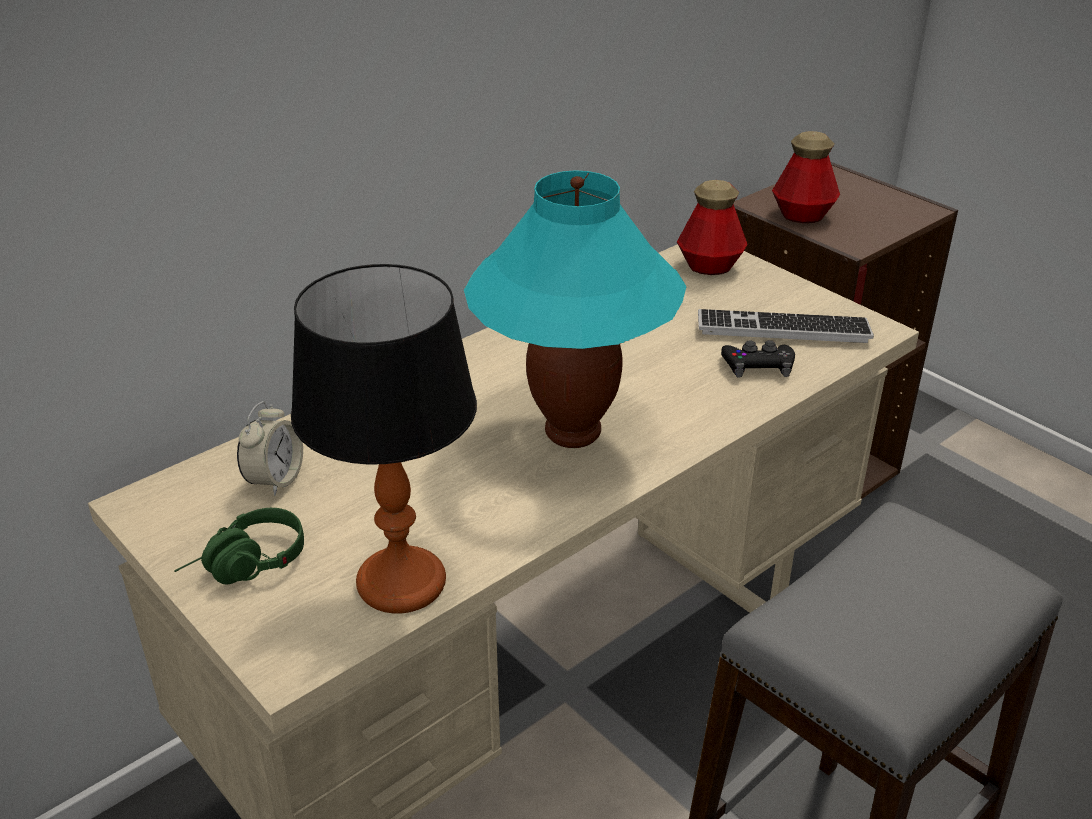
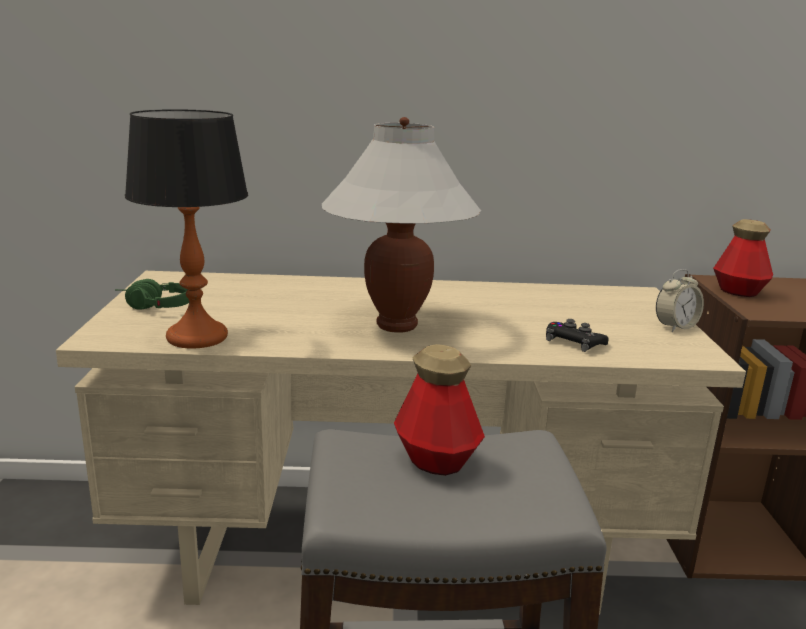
camera: 40 degrees right, 15 degrees down
(275, 480) = (224, 289): alarm clock -> alarm clock (675, 327)
(573, 432) = (397, 325): turquoise table lamp -> white table lamp
(709, 266) = (629, 299): bottle -> bottle (436, 460)
(782, 329) = (628, 335): keyboard -> none

